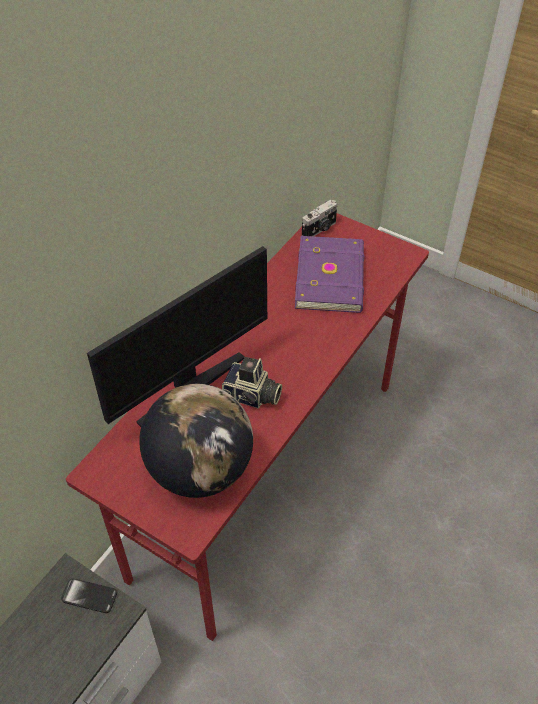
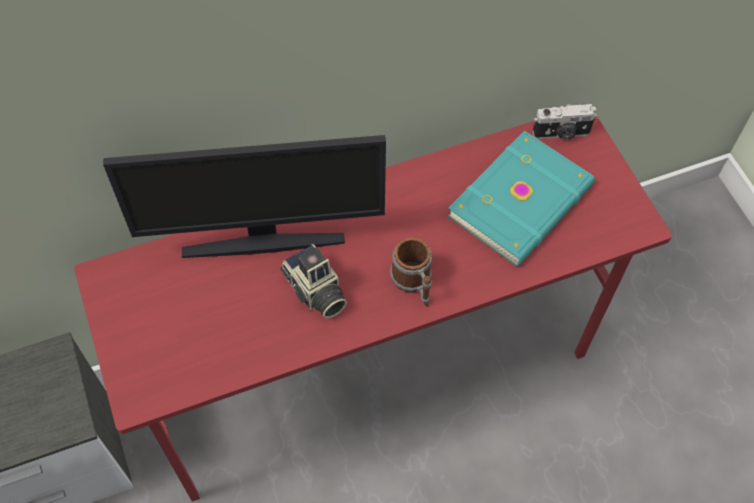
camera: 35 degrees right, 10 degrees up
(89, 596) = (57, 389): phone -> none
(200, 470) = (199, 340): globe -> none
(309, 356) = (414, 283): none -> mug
(332, 277) = (523, 202): purple book -> turquoise book

